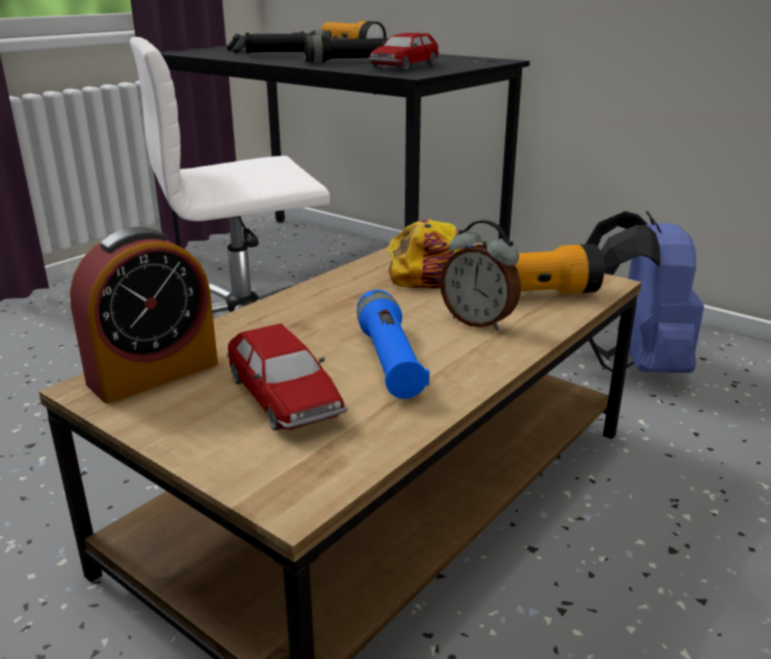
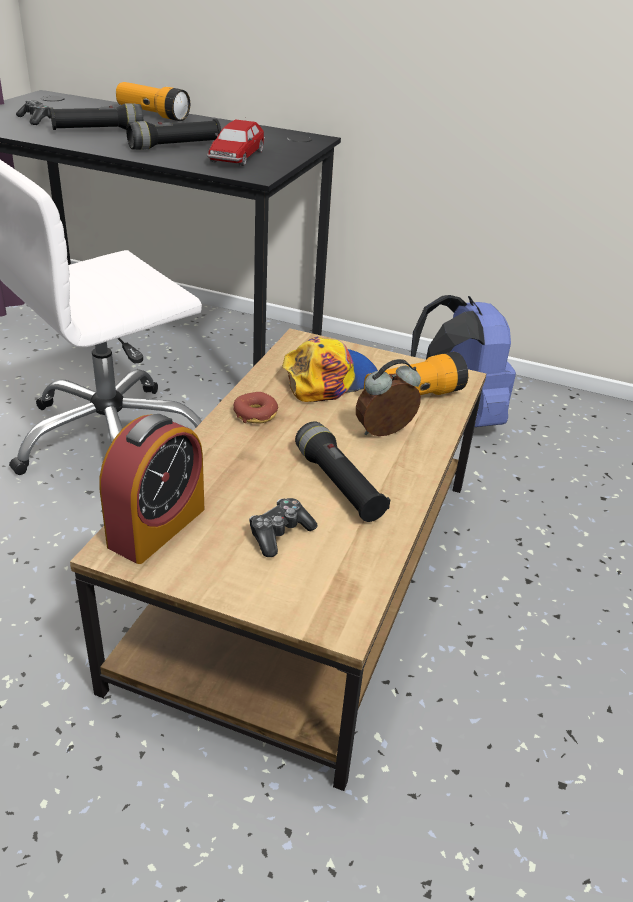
camera: 20 degrees left, 10 degrees up
(285, 397) = (279, 534): toy car -> game controller
(338, 292) = (255, 414): none -> donut
(389, 361) = (338, 484): blue flashlight -> black flashlight
(479, 322) = (385, 433): alarm clock -> alarm clock turned 135 degrees clockwise

